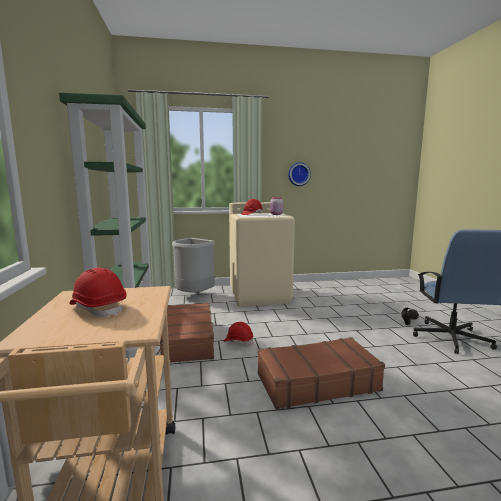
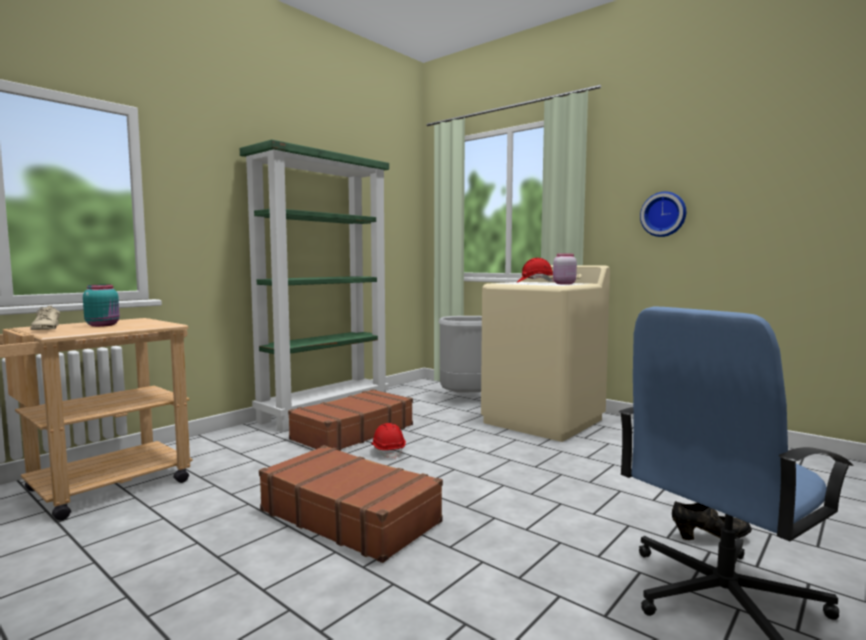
camera: 50 degrees right, 5 degrees down
(77, 332) = (46, 328): none -> beige shoe
(99, 308) = (103, 325): red hard hat -> turquoise jar

